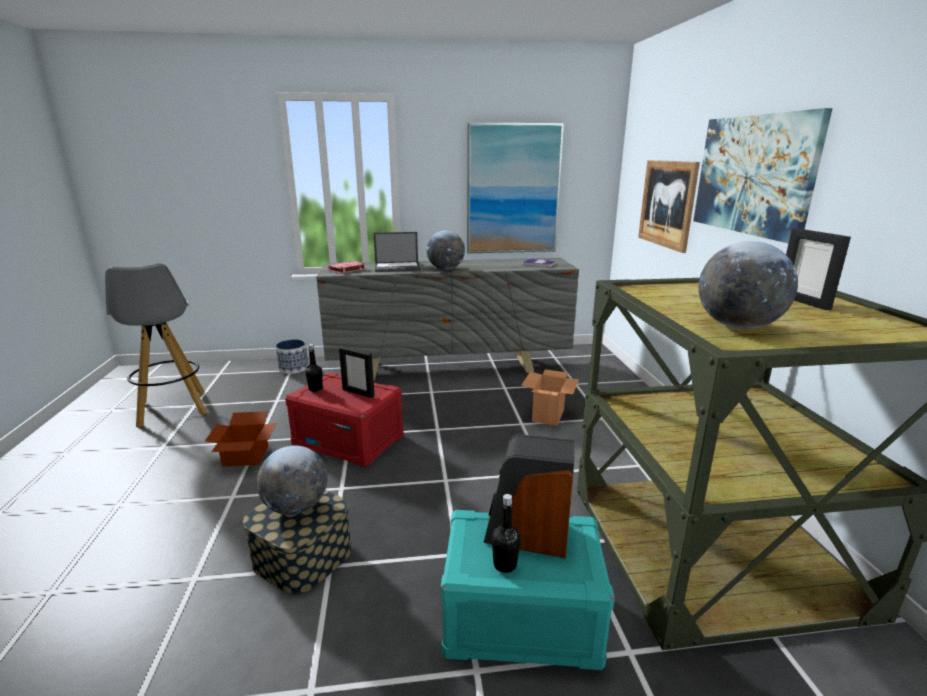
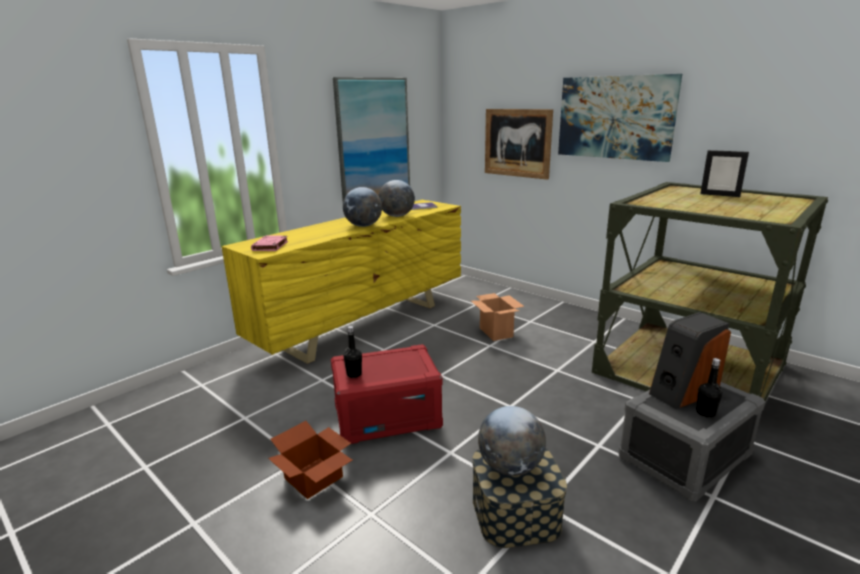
camera: 40 degrees left, 0 degrees up
(171, 409) = (118, 486): grey stool -> none
(294, 368) = (201, 382): planter -> none
(359, 392) = (399, 361): picture frame -> none
(398, 267) = (315, 233): laptop -> none
(450, 368) = (364, 325): grey cabinet -> yellow cabinet
(520, 619) = (685, 457): turquoise storage box -> grey storage box
(737, 326) = (747, 213): globe -> globe (397, 216)

